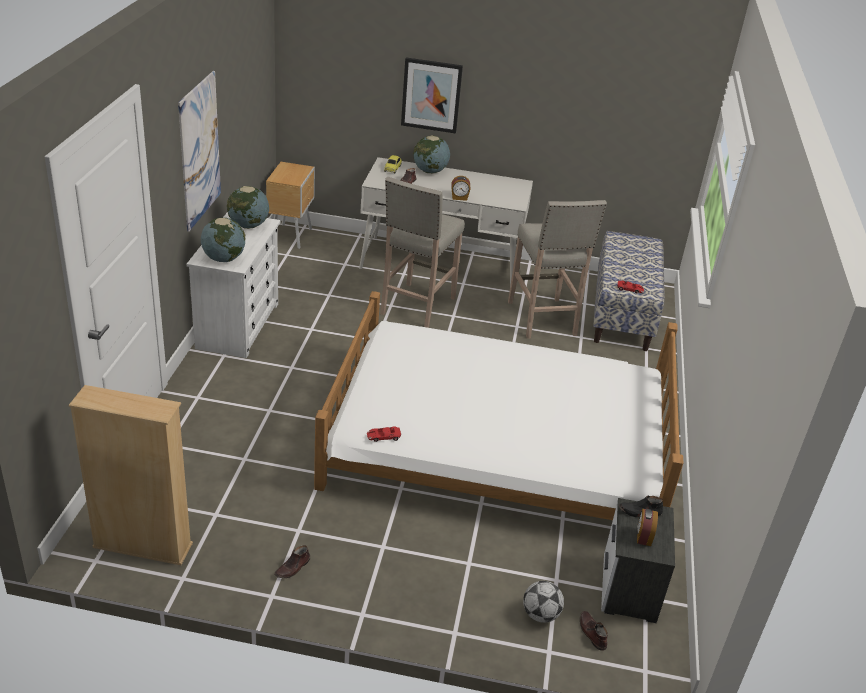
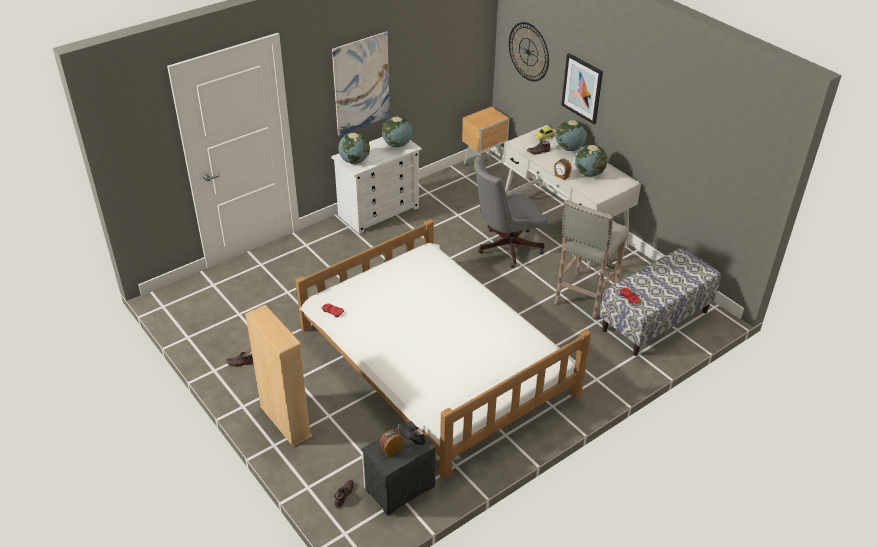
camera: 45 degrees right, 5 degrees up
(143, 546) = (189, 311): beige bookcase -> beige bookcase (285, 421)
(337, 74) = (528, 52): none -> wall clock
(416, 306) = (505, 247): beige stool -> grey office chair
(480, 187) = (589, 173): none -> globe
(540, 615) = (329, 466): football -> none

